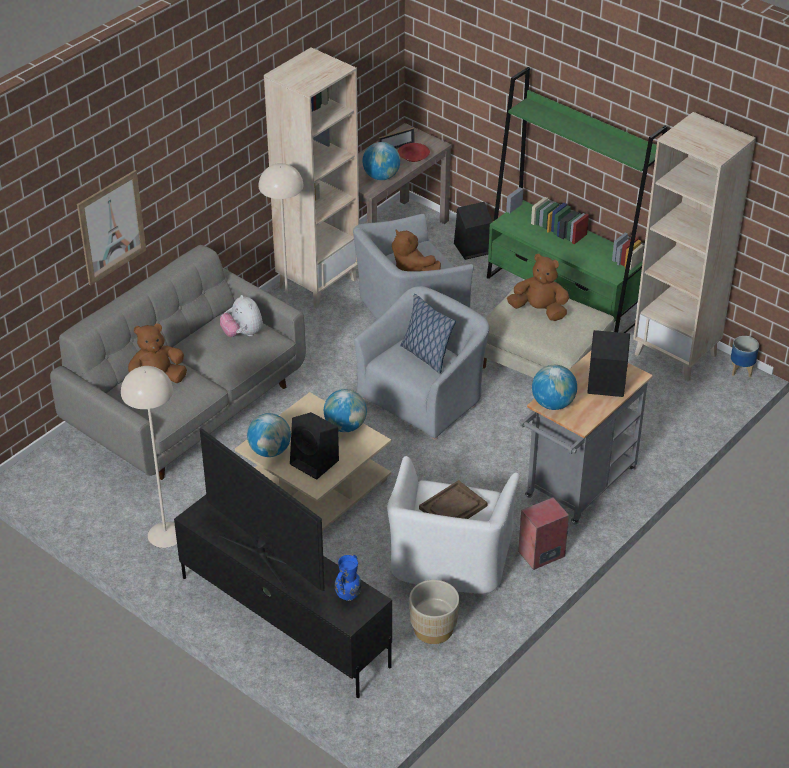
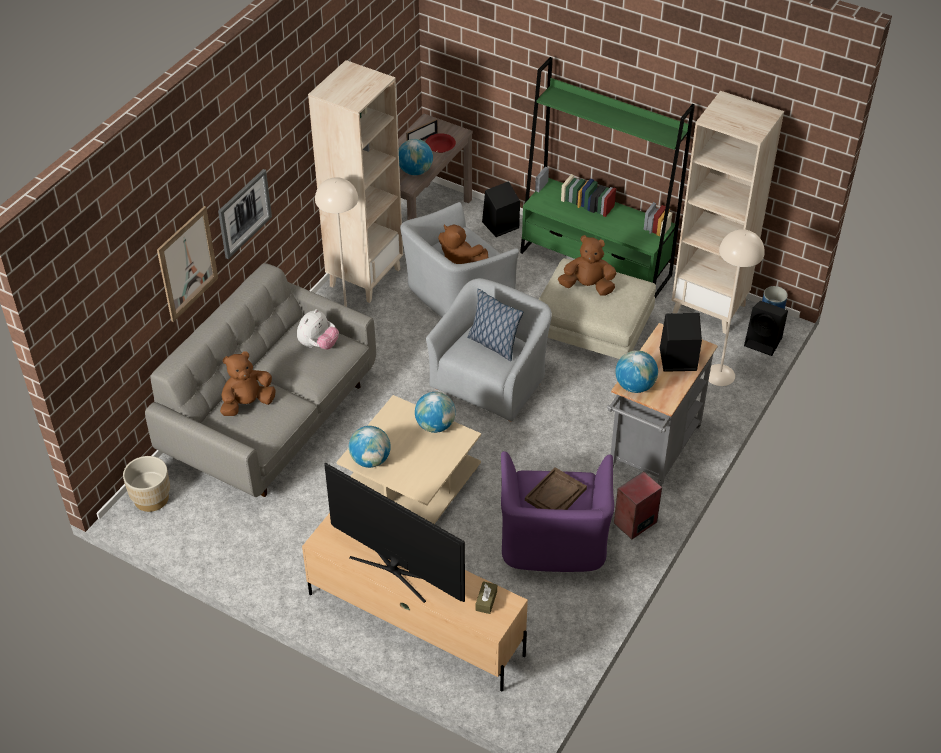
camera: 10 degrees left, 5 degrees up
(165, 534) = (281, 552): beige floor lamp -> beige floor lamp (719, 375)
(181, 187) = (244, 213): none -> picture
(243, 333) = (318, 345): plush toy -> plush toy turned 105 degrees counterclockwise
(283, 620) = (414, 623): black tv stand -> beige tv stand
(315, 462) = (416, 466): black speaker -> black speaker (764, 342)
(348, 595) = (486, 601): blue vase -> brown tissue box
(433, 629) = (555, 611): beige planter -> beige planter (151, 498)
(450, 559) = (553, 540): white armchair -> purple armchair

